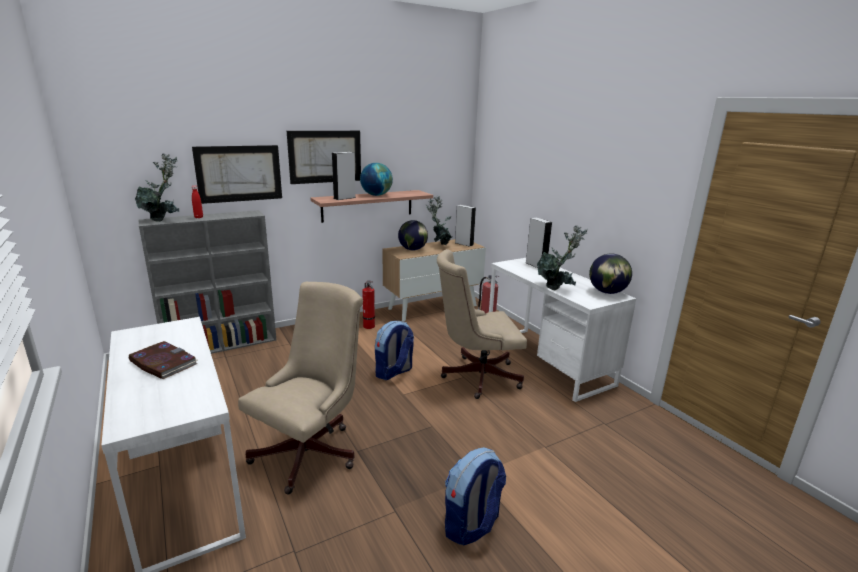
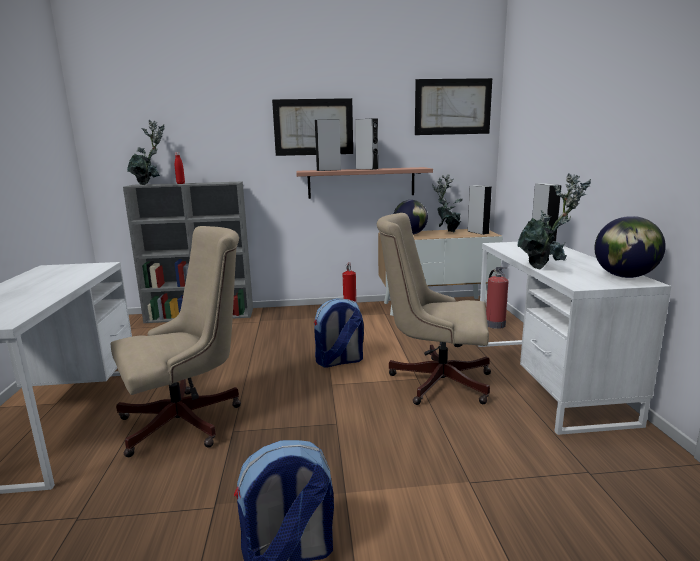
camera: 25 degrees right, 5 degrees down
(163, 363) = (33, 288): book -> none
(239, 173) = (225, 143): picture -> picture (453, 107)
(376, 195) = (367, 169): globe -> grey speaker

